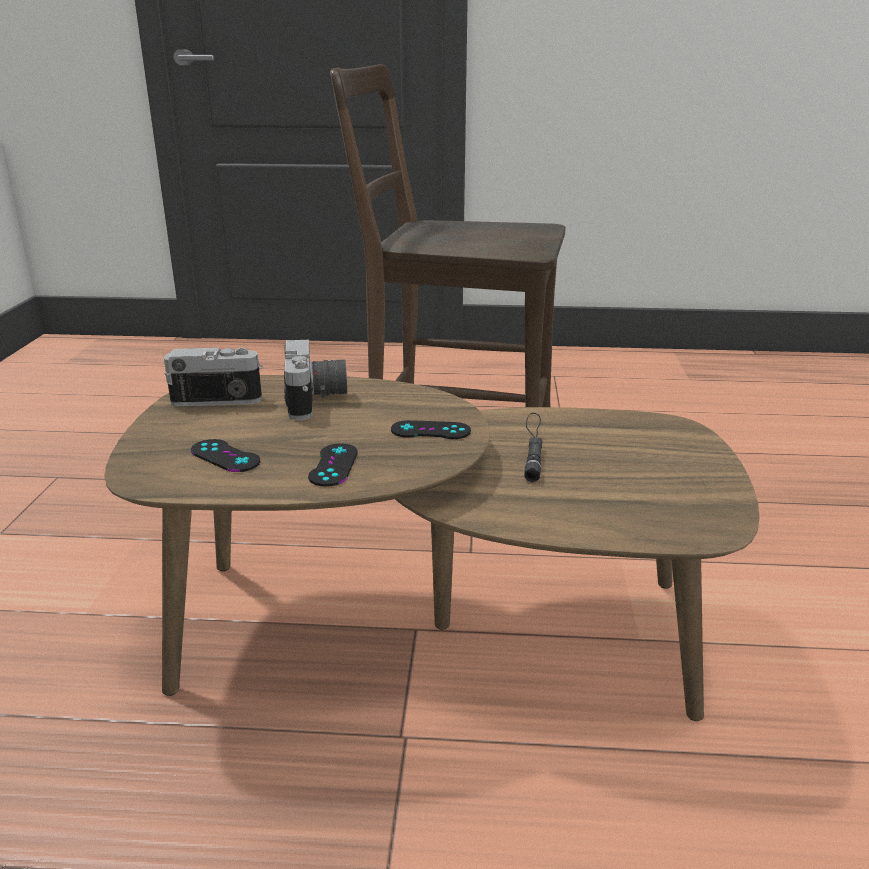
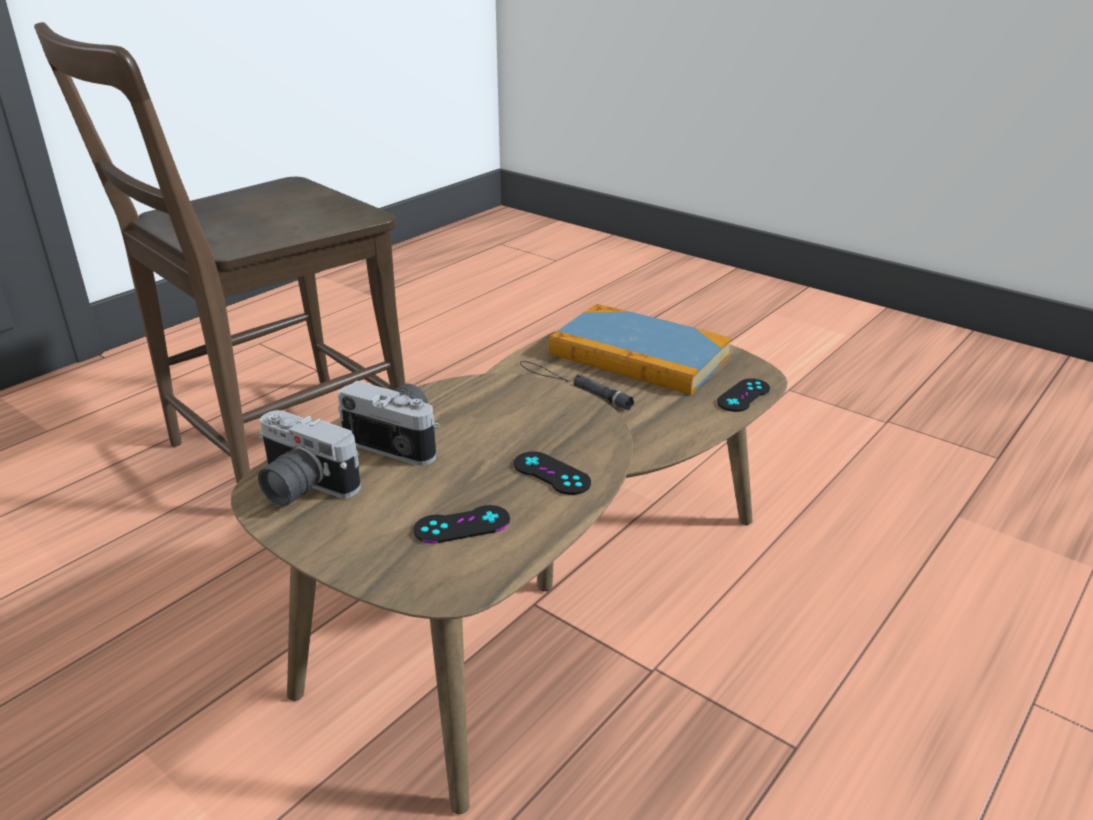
camera: 55 degrees left, 5 degrees up
(219, 394) = (299, 488): camera -> camera turned 90 degrees counterclockwise
(430, 430) = (541, 408): black game controller -> black game controller (743, 395)
(638, 456) = (639, 355): none -> book

